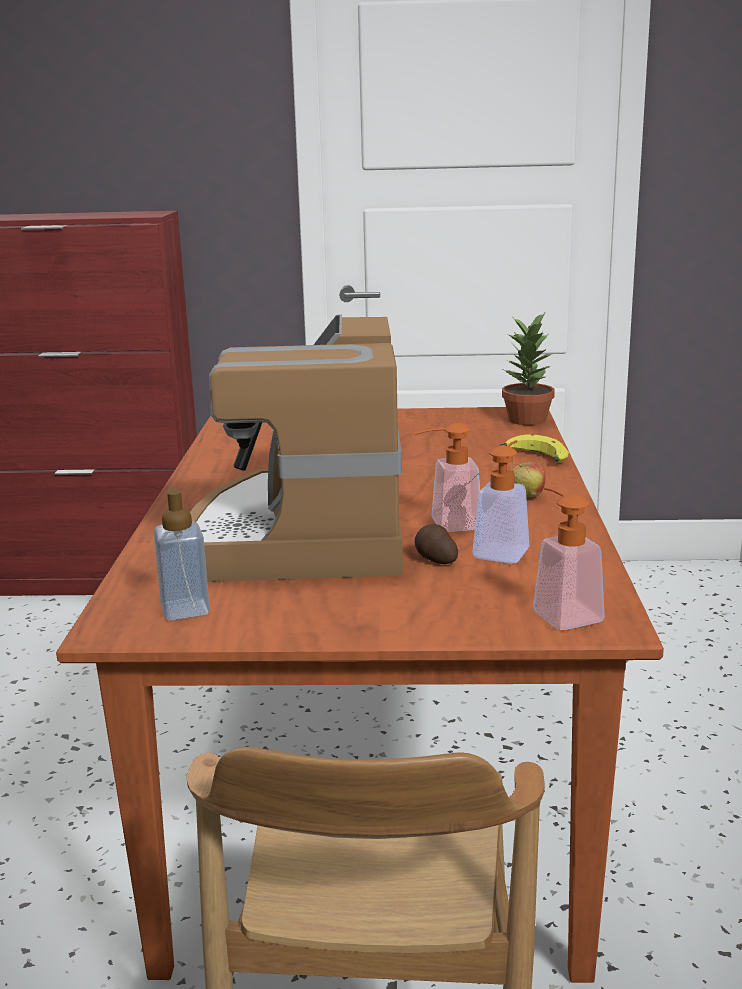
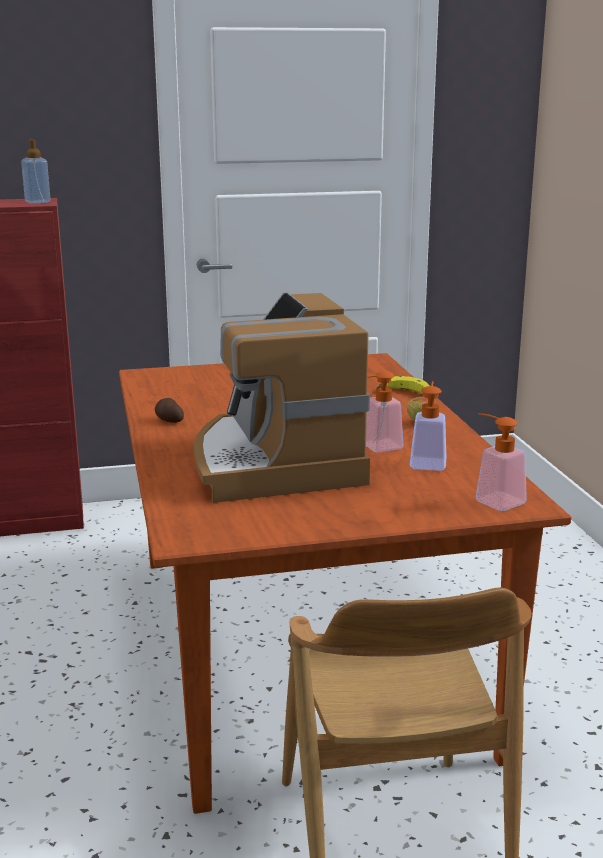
camera: 15 degrees left, 0 degrees up
(185, 610) = (229, 522): soap dispenser -> soap dispenser (37, 202)
(435, 559) = (384, 472): potato -> potato (168, 420)
(528, 420) = (381, 365): potted plant -> none

